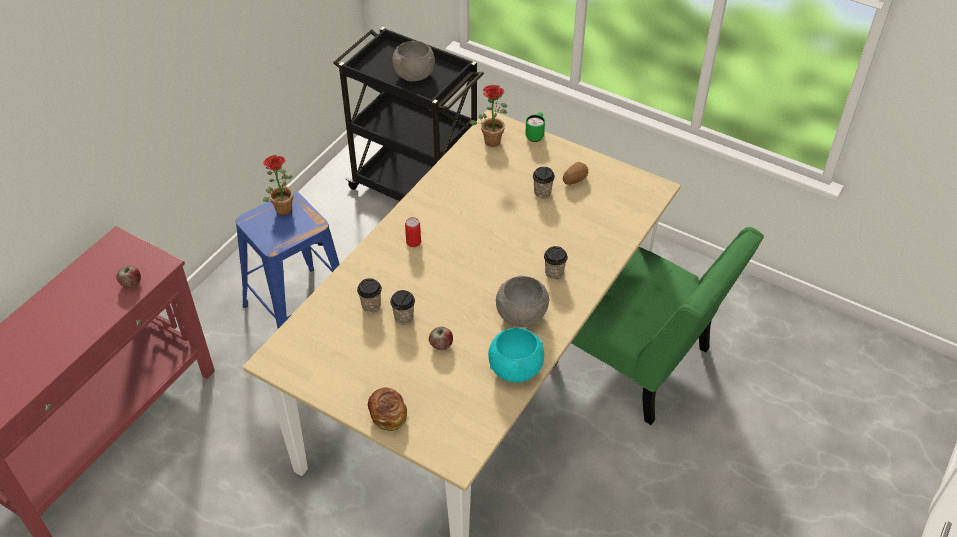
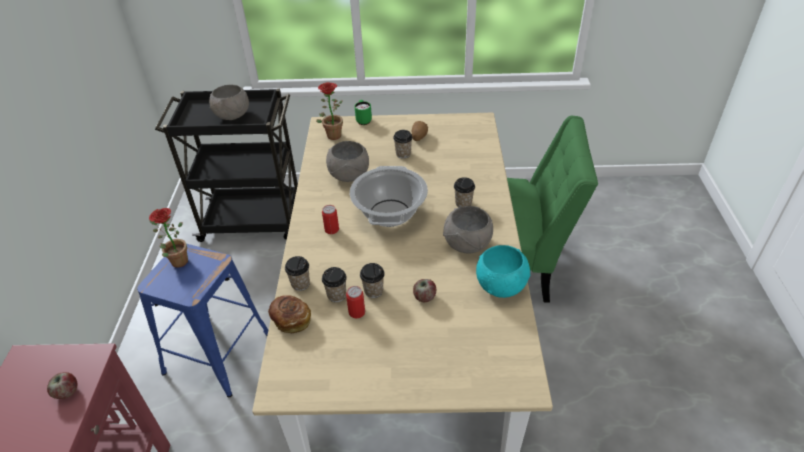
camera: 30 degrees left, 5 degrees down
(350, 281) = (300, 284): none -> cup
(375, 329) = (357, 312): none -> can
(388, 415) = (430, 380): bread -> bread (291, 320)
(471, 193) = (349, 176): none -> grey bowl
(477, 250) = (389, 213): none -> cooking pot

